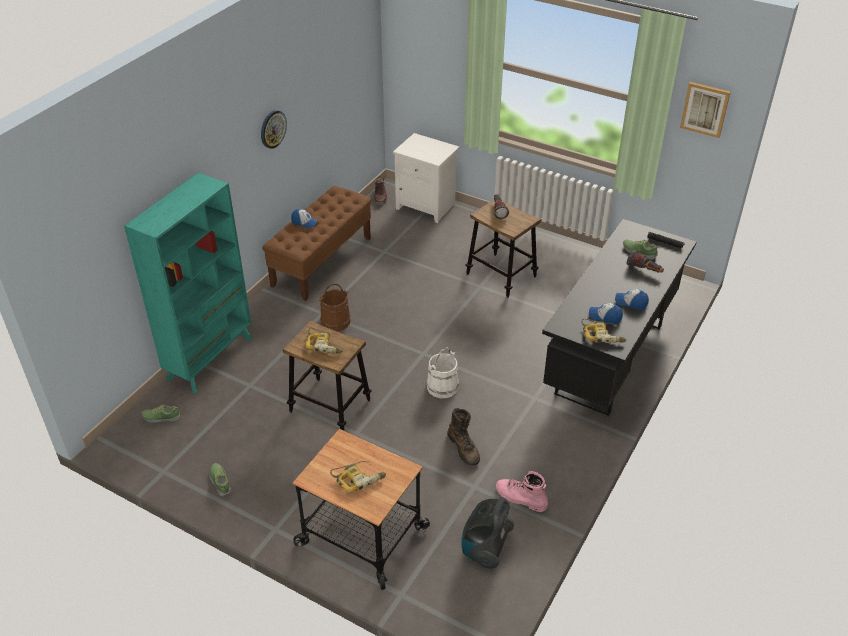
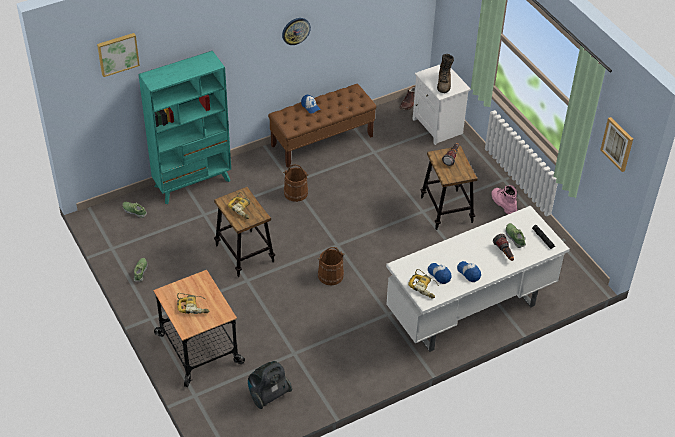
camera: 30 degrees right, 5 degrees up
(93, 201) = (117, 53): none -> picture
(442, 387) = (330, 275): white bucket -> brown bucket
(464, 448) = (309, 325): brown boot -> brown boot (444, 83)
(520, 498) = (318, 376): pink boot -> pink boot (503, 204)
(610, 360) = (470, 312): black desk -> white desk

